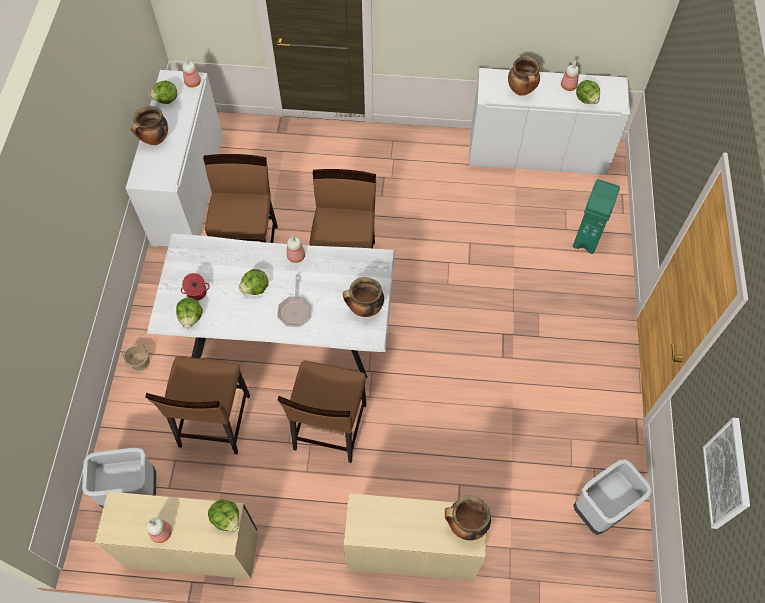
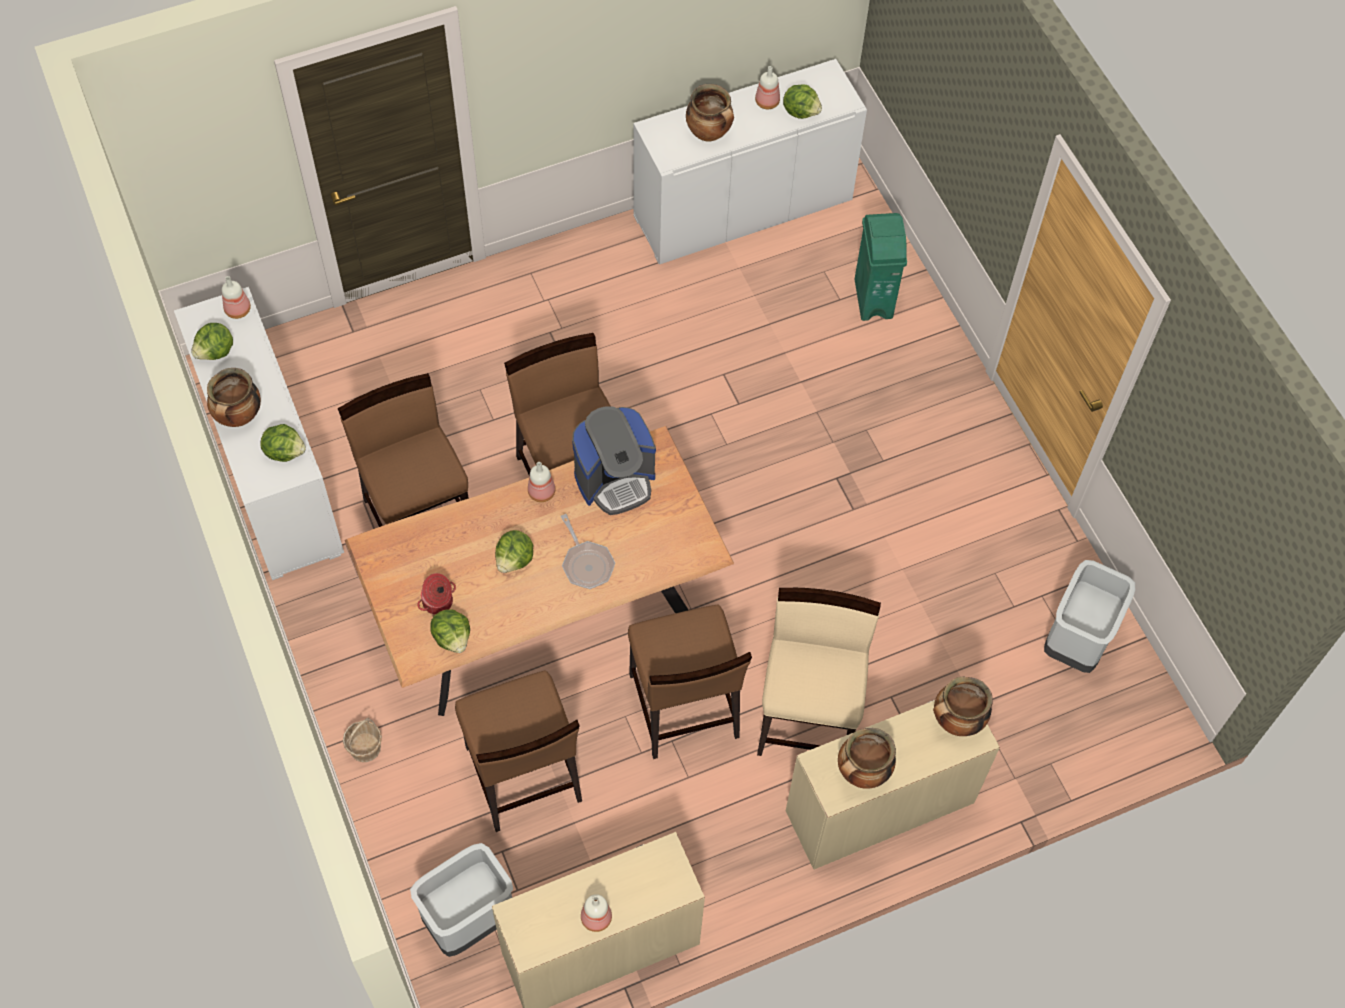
camera: 30 degrees left, 0 degrees up
(227, 518) = (667, 859): lettuce -> lettuce (285, 451)
(284, 334) = (545, 614): white dining table -> brown dining table
(343, 268) = (615, 479): none -> coffee machine
(365, 309) = (676, 520): cooking pot -> cooking pot (862, 772)
(400, 471) = (808, 717): none -> beige chair
(728, 474) = (1232, 507): picture -> none

